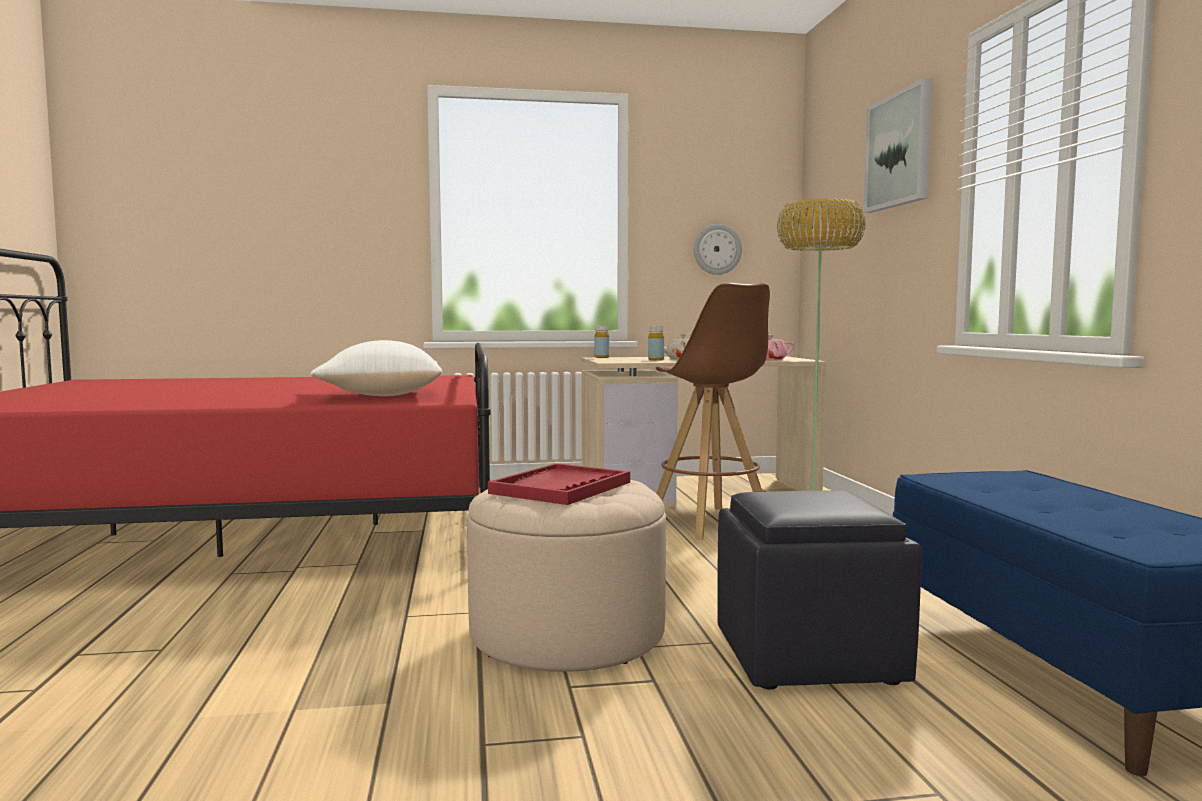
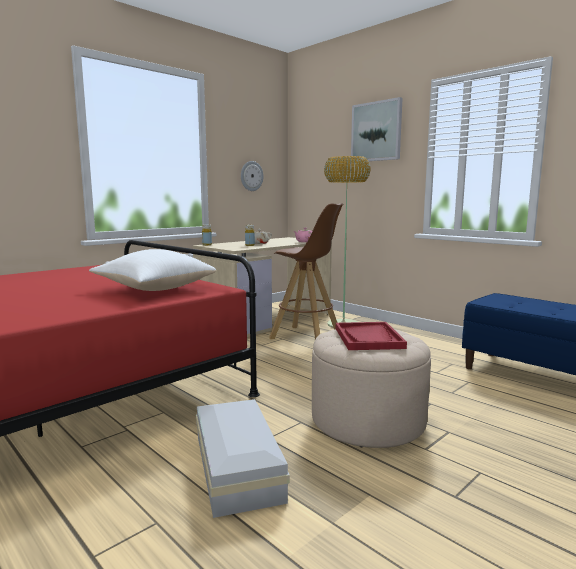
camera: 35 degrees left, 5 degrees up
(322, 630) = (238, 465): none -> white storage box
(805, 656) = (473, 398): black ottoman -> none

